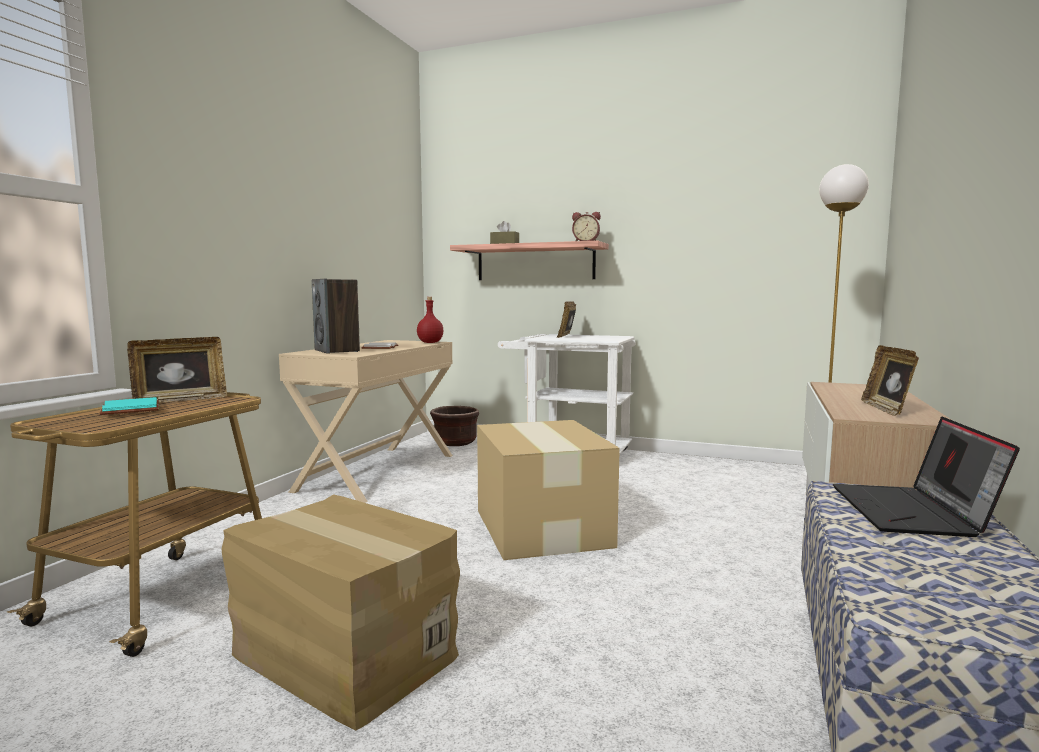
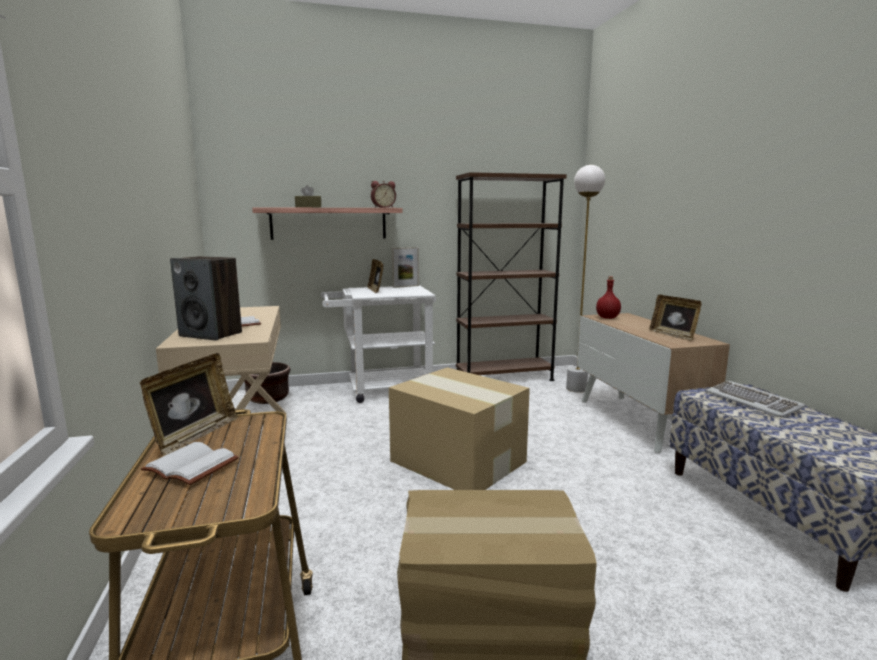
camera: 35 degrees left, 5 degrees up
(129, 409) = (188, 466): turquoise book -> white book
(430, 342) = (264, 309): red bottle -> red bottle (607, 318)
(611, 336) = (405, 286): none -> picture frame
(734, 468) = (504, 378): none -> brown bookcase
(913, 512) = (753, 401): laptop -> keyboard

